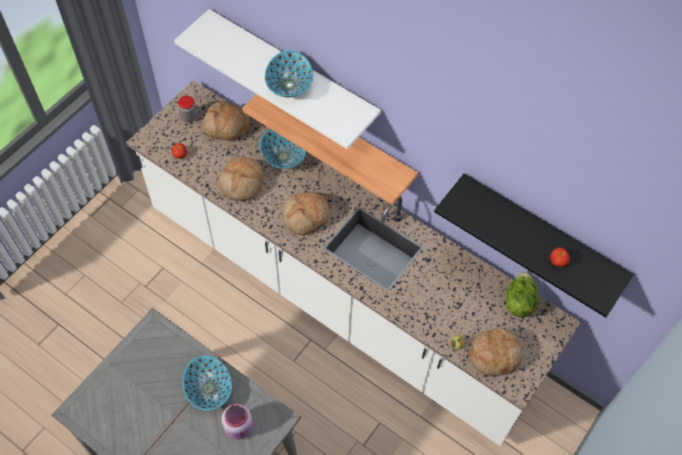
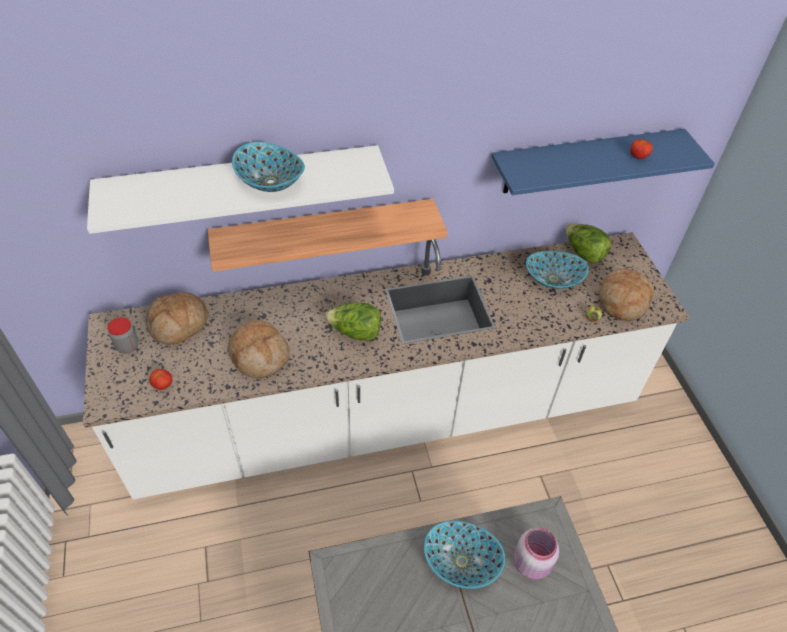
camera: 50 degrees left, 10 degrees down
(283, 157) = (269, 305): bowl -> bowl (553, 280)
(306, 217) = (355, 333): bread -> lettuce
(541, 234) = (584, 161): black shelf -> blue shelf

